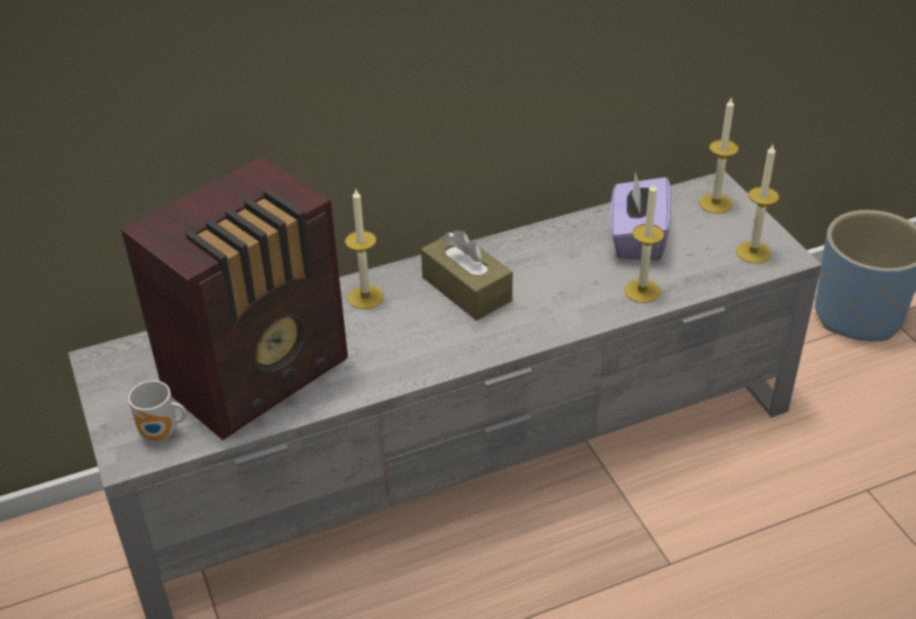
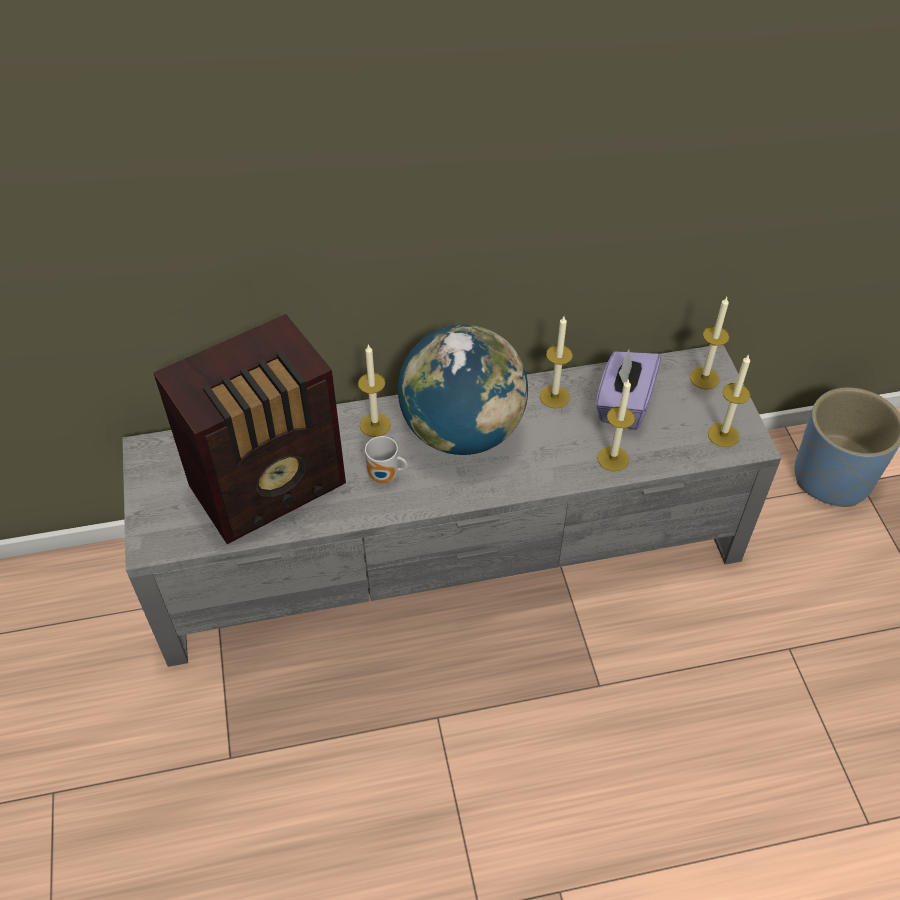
camera: 10 degrees right, 10 degrees up
(162, 434) = (181, 529): mug -> mug (385, 477)
(466, 289) = (462, 431): brown tissue box -> globe
(559, 242) = (554, 397): none -> candle

